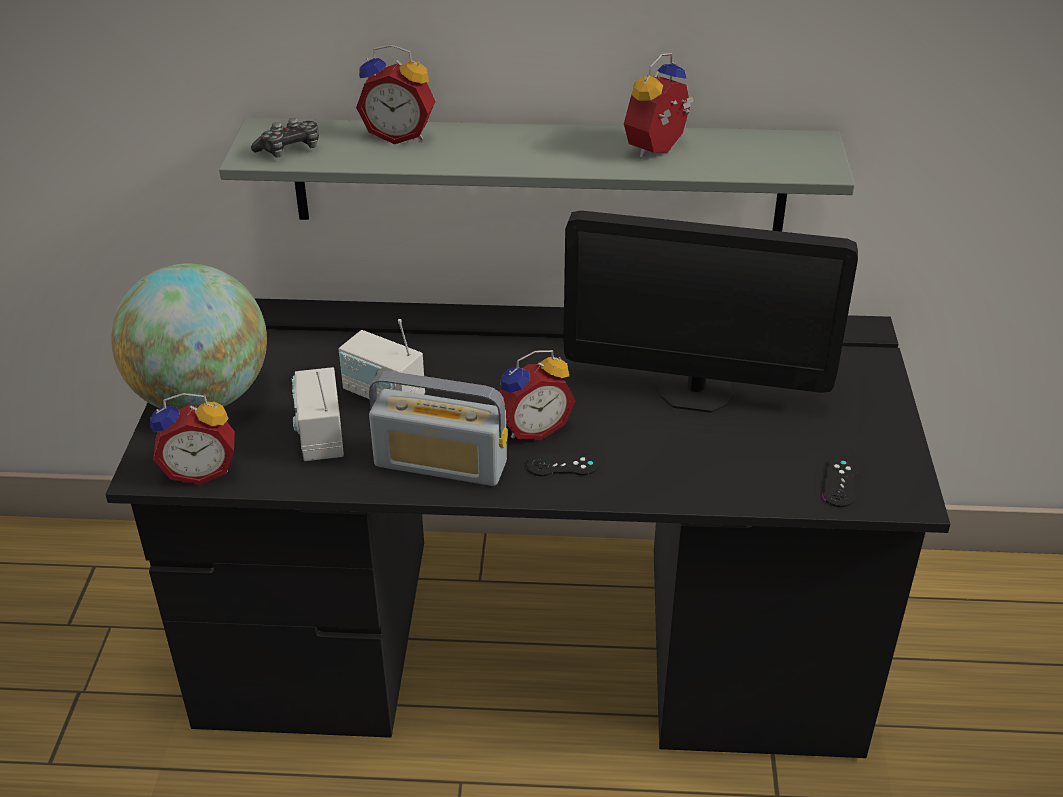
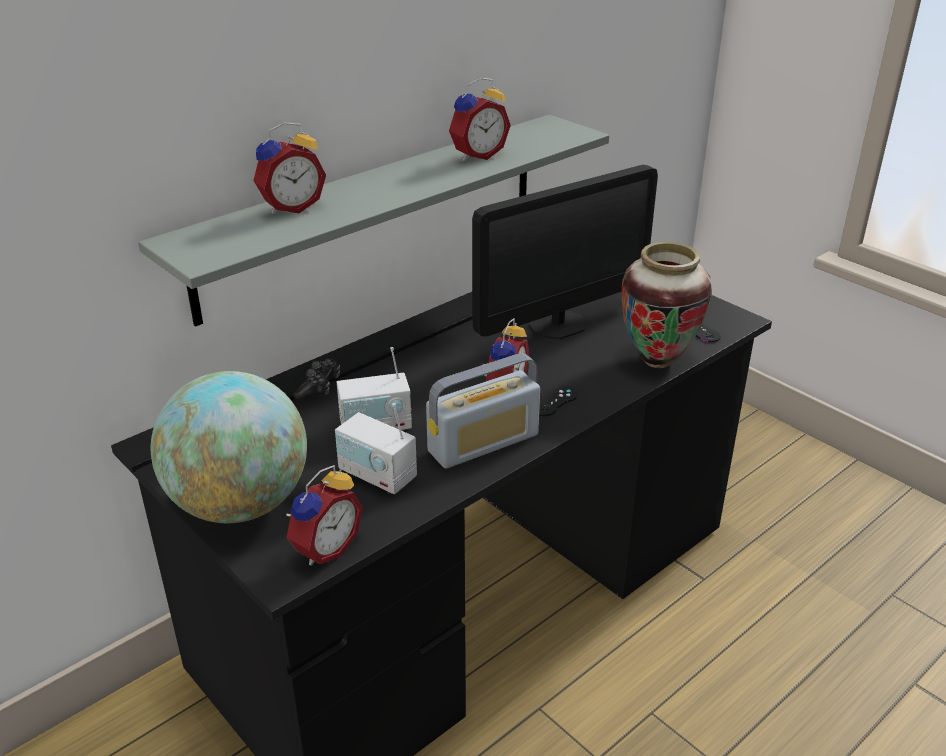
camera: 45 degrees left, 5 degrees down
(290, 149) = (224, 245): game controller -> game controller (319, 386)
(660, 150) = (477, 155): alarm clock -> alarm clock turned 120 degrees counterclockwise
(733, 487) = (657, 360): none -> vase

